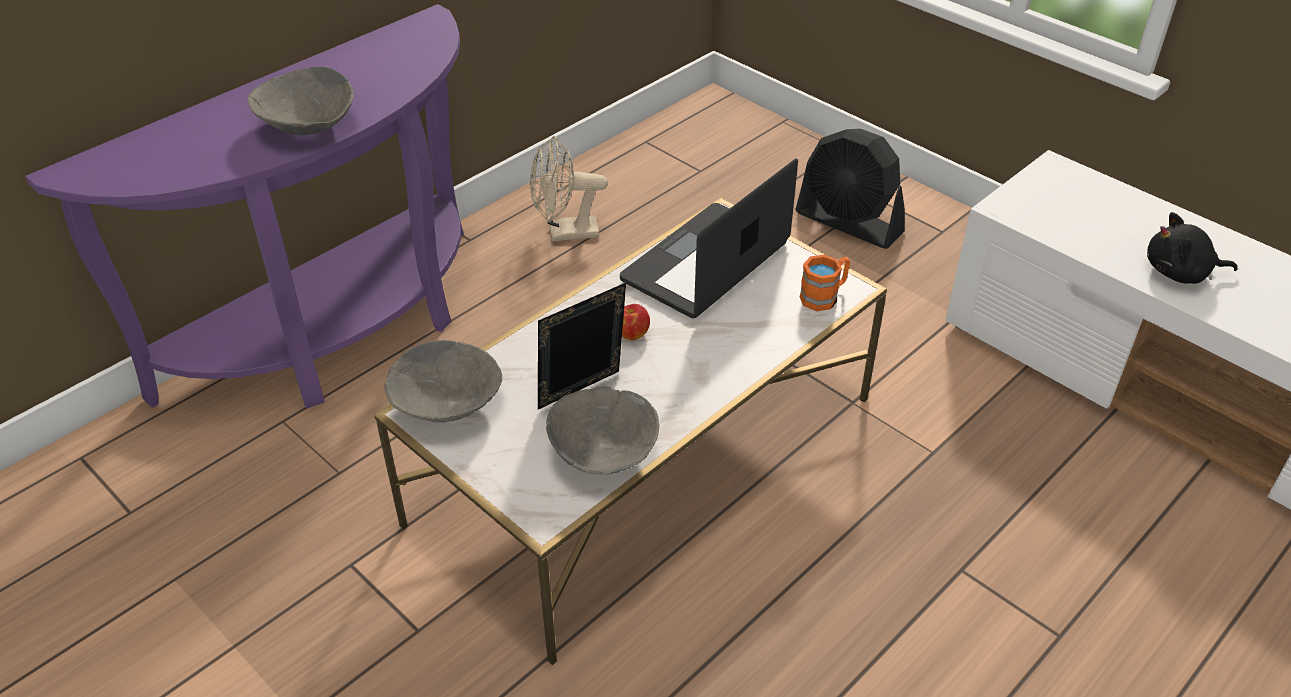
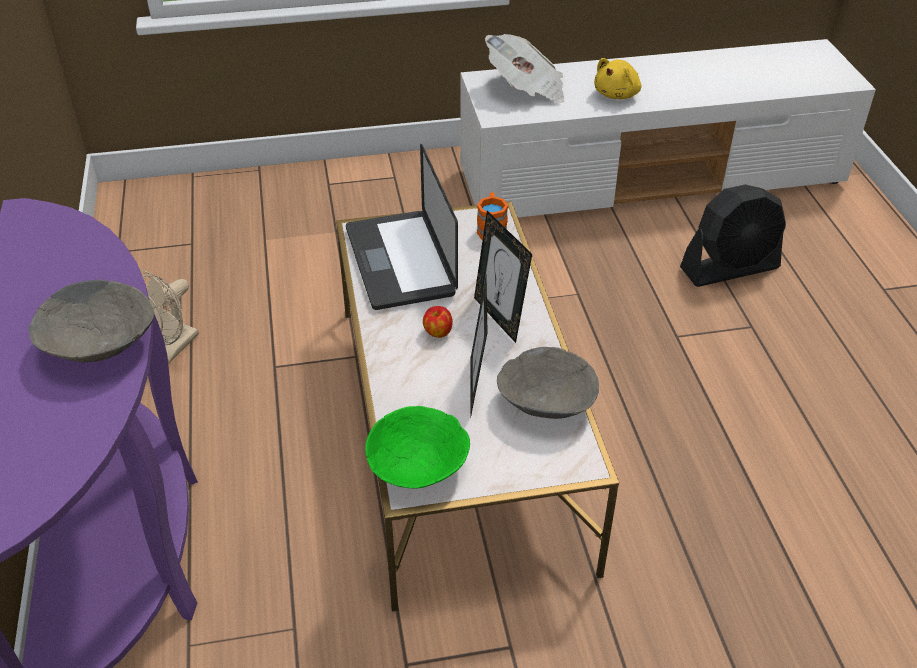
camera: 55 degrees left, 0 degrees up
(448, 405) = (418, 466): grey bowl -> green bowl
(695, 364) = (500, 317): none -> picture frame
(849, 223) = (337, 208): black fan -> black fan (730, 268)
(1085, 205) = (526, 89): none -> newspaper
(1180, 273) = (618, 94): black plush toy -> yellow plush toy

